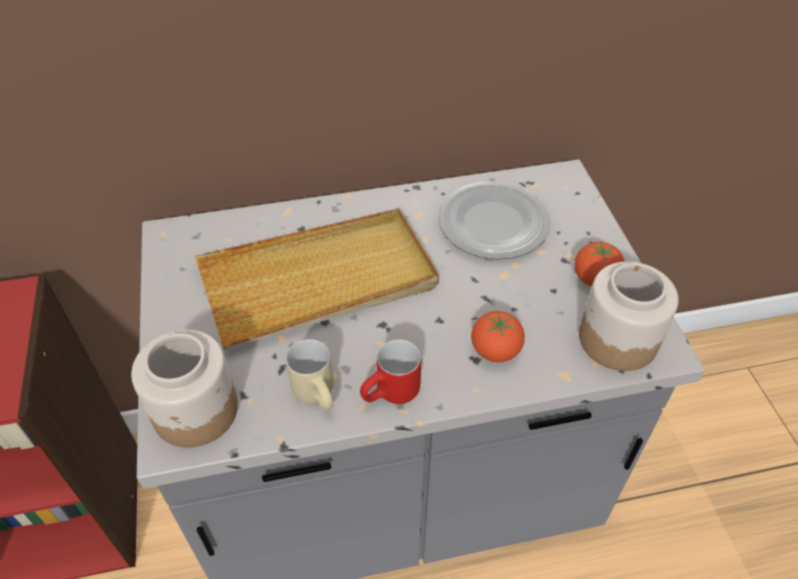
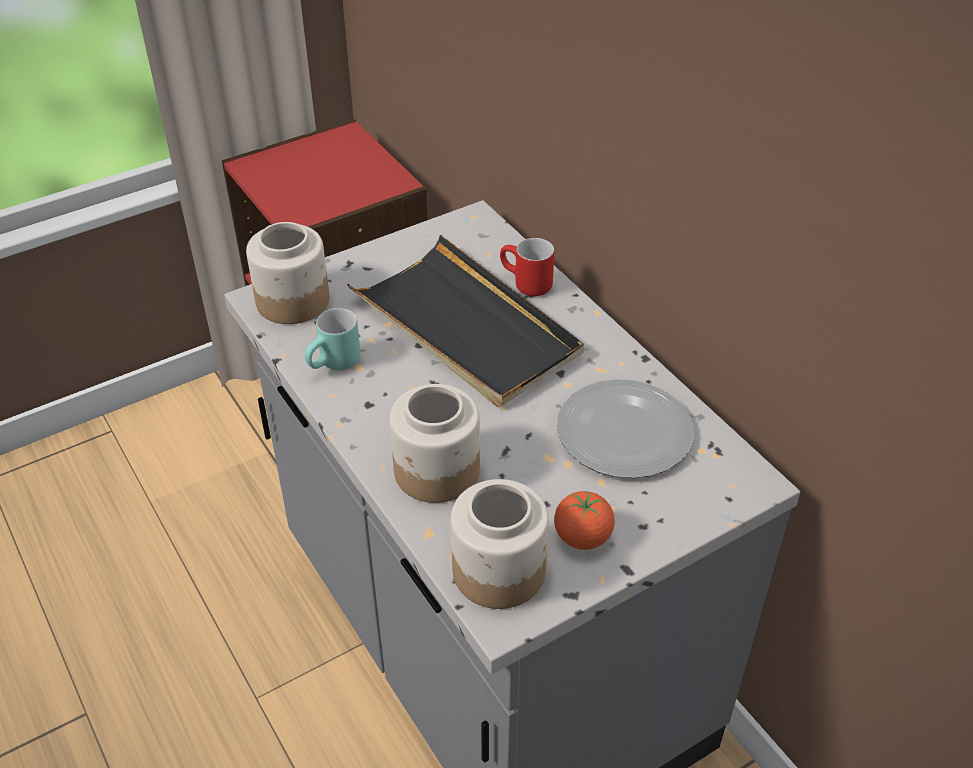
camera: 70 degrees right, 5 degrees down
(319, 282) = (466, 327): beige tray -> black tray
(320, 394) = (335, 365): beige mug -> turquoise mug
(392, 396) = (352, 411): red mug -> red mug (524, 285)
(495, 351) = (437, 471): tomato -> jar

